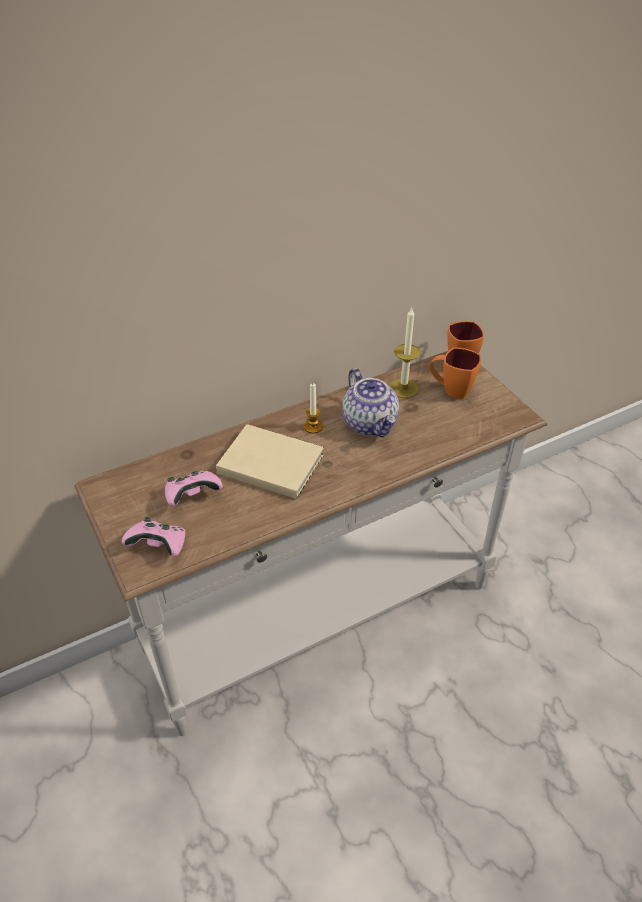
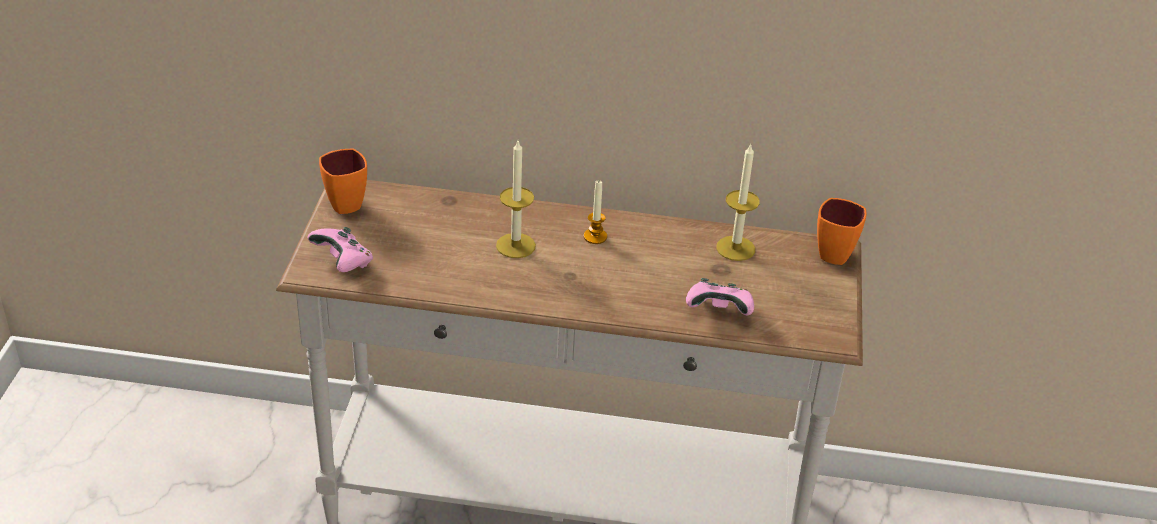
camera: 35 degrees right, 5 degrees down
(193, 496) = (415, 238): pink game controller -> pink game controller (719, 311)
(269, 462) = (515, 245): beige book -> candle
(370, 423) = (657, 263): teapot -> none
(450, 390) = (787, 275): orange mug -> orange mug (343, 201)

